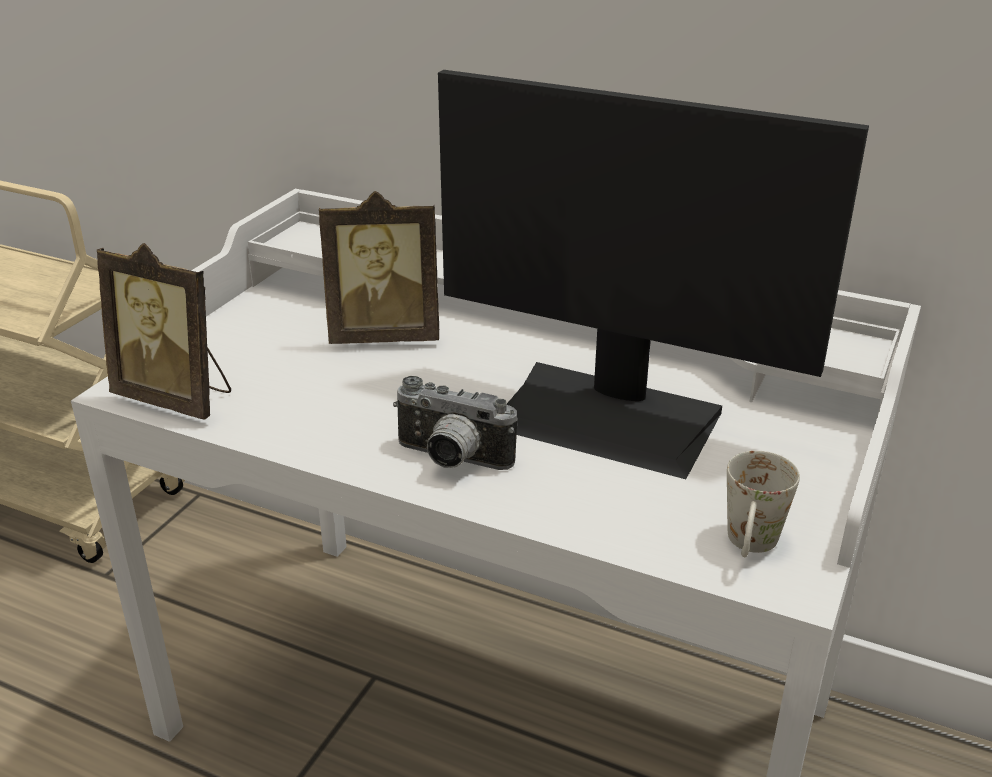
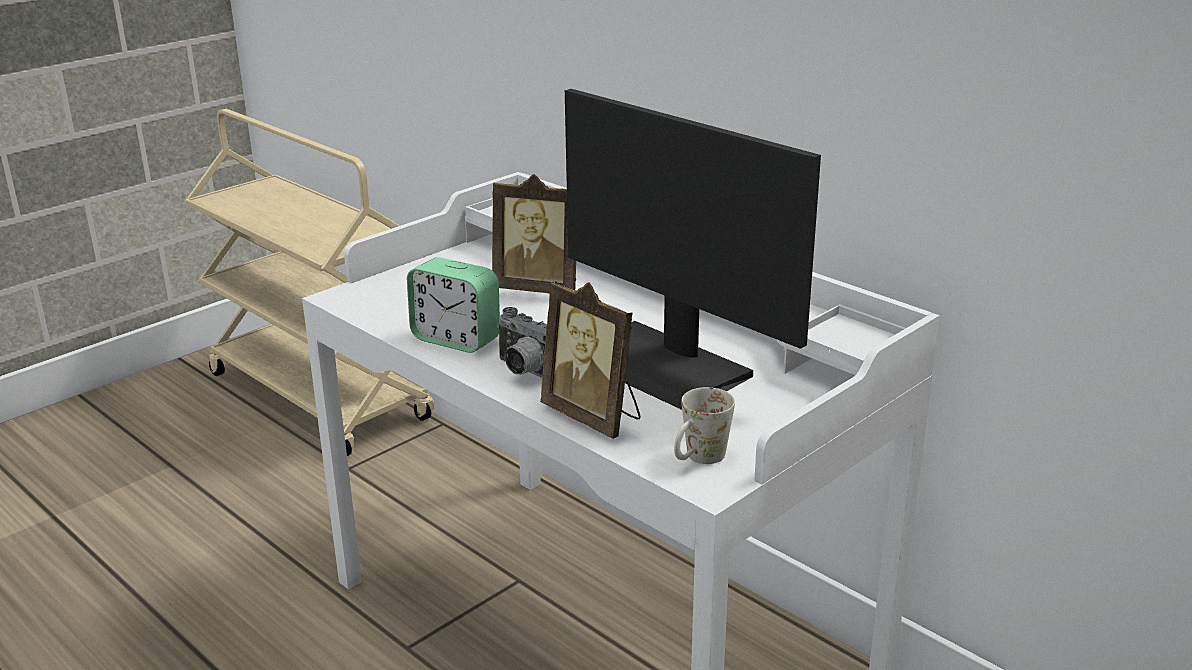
camera: 20 degrees right, 5 degrees down
(177, 398) = (370, 307): picture frame -> picture frame (594, 416)
(324, 427) = (456, 339): none -> alarm clock

